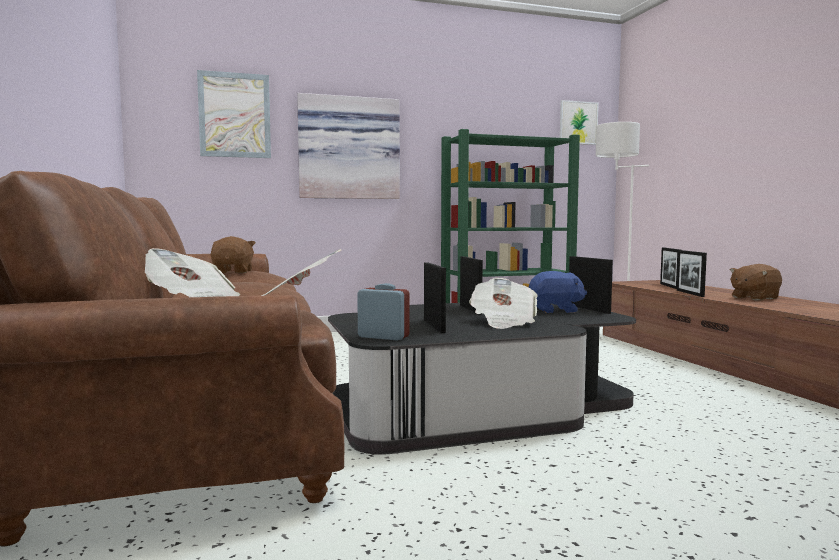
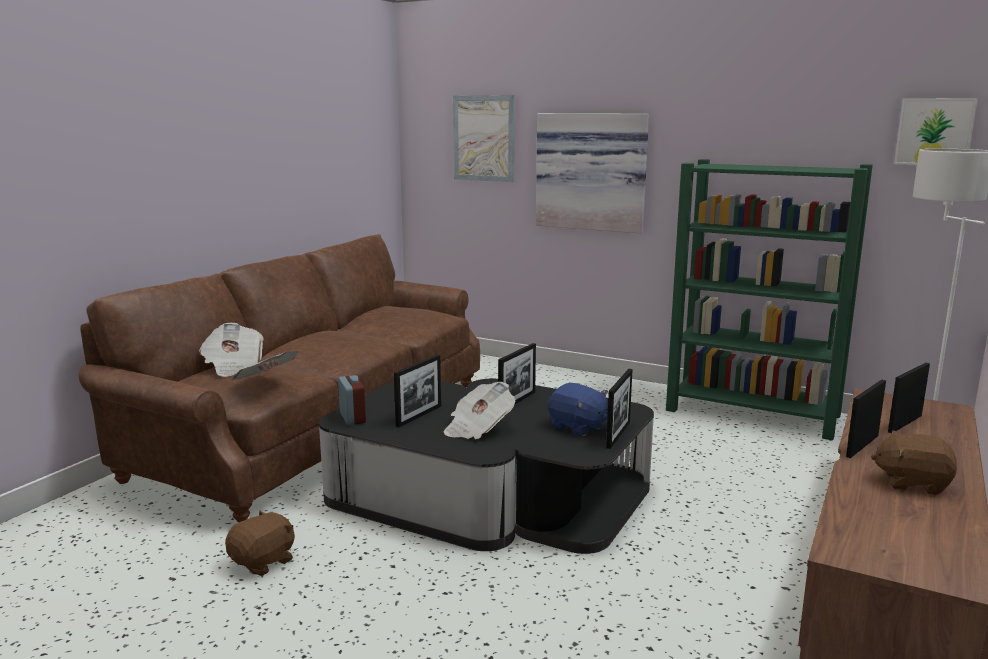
camera: 45 degrees right, 10 degrees up
(233, 272) = (402, 312): brown plush toy -> brown plush toy (263, 562)

